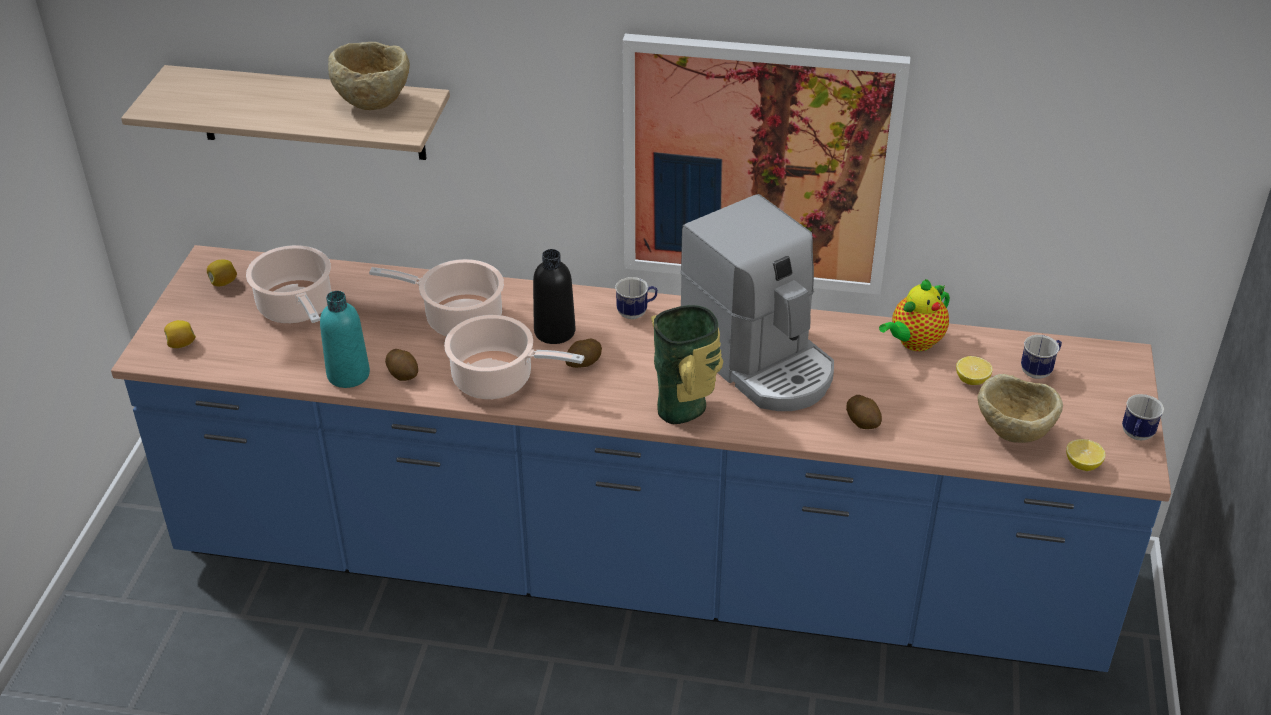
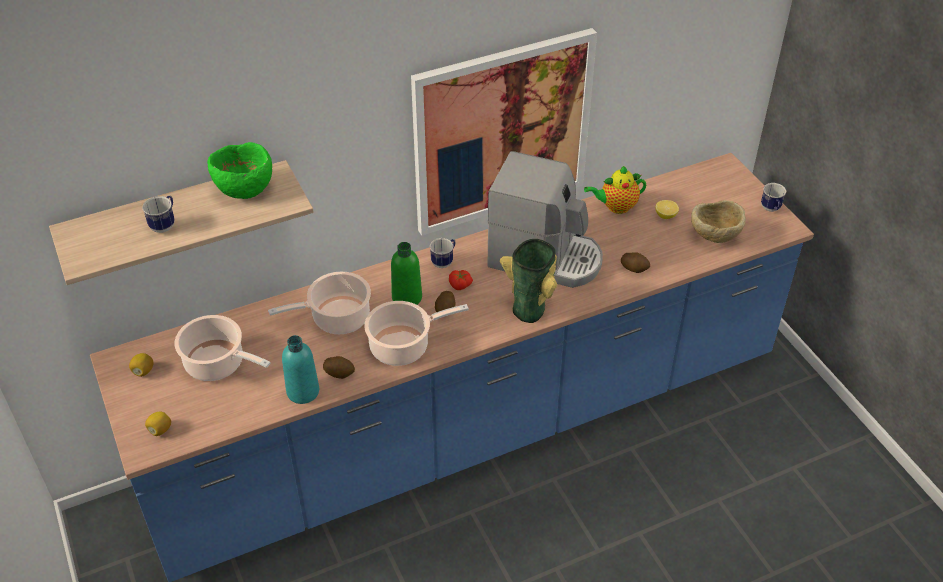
camera: 35 degrees left, 5 degrees up
(373, 101) = (244, 190): beige bowl -> green bowl
(554, 332) = (407, 297): black bottle -> green bottle
(627, 346) = (460, 285): none -> tomato
(914, 342) = (616, 207): teapot -> teapot turned 60 degrees clockwise
(1039, 370) = (693, 193): mug -> mug (165, 224)
(1082, 464) = (761, 238): lemon -> none

